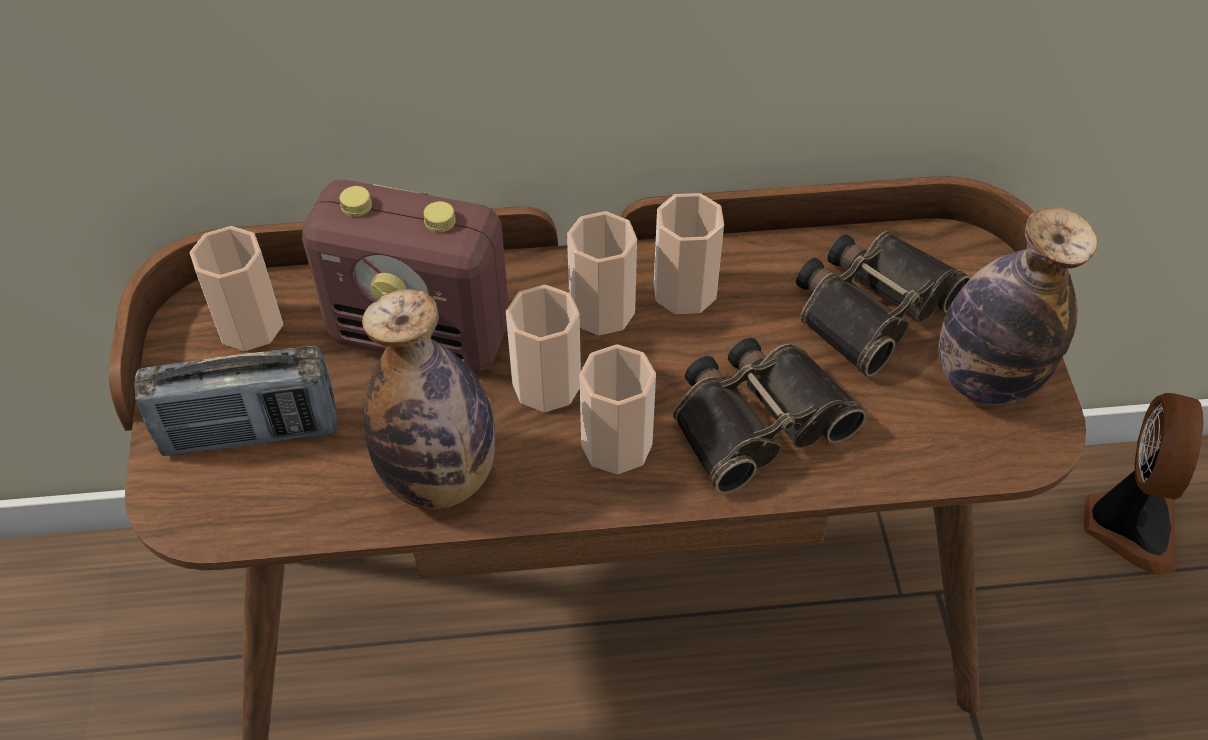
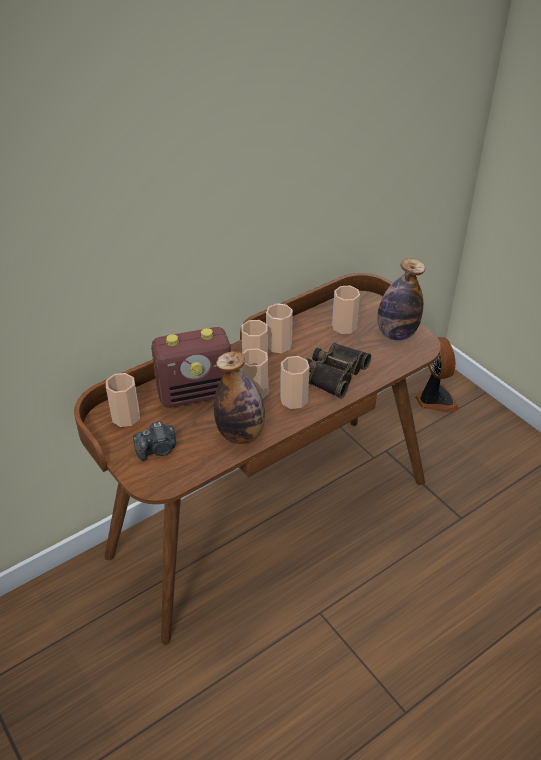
camera: 30 degrees left, 10 degrees down
(250, 433) = (158, 450): radio -> camera
(870, 306) = (344, 326): binoculars -> cup

